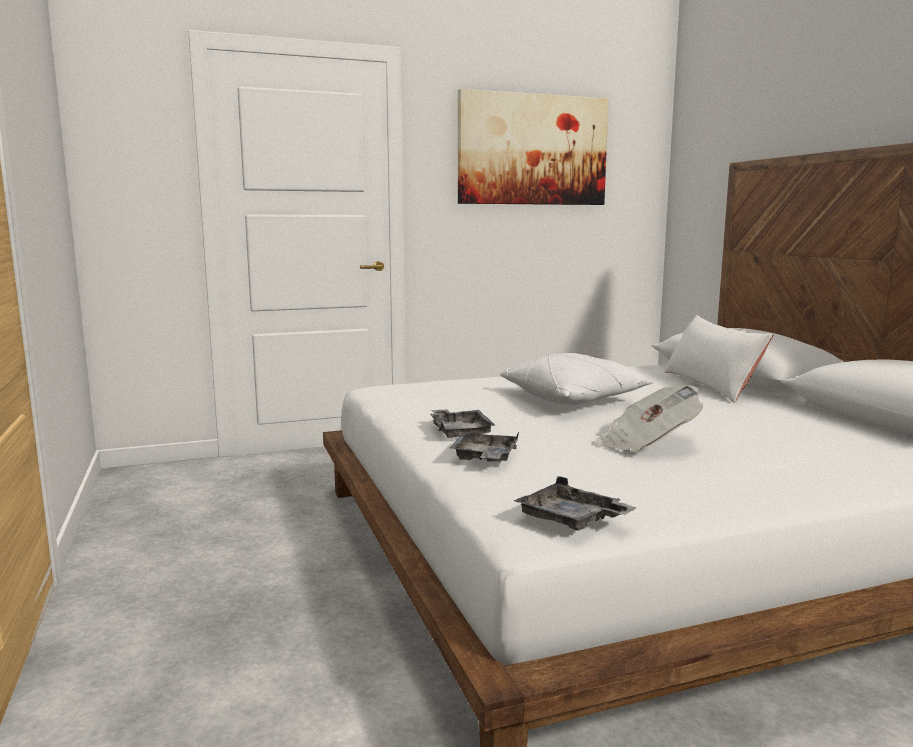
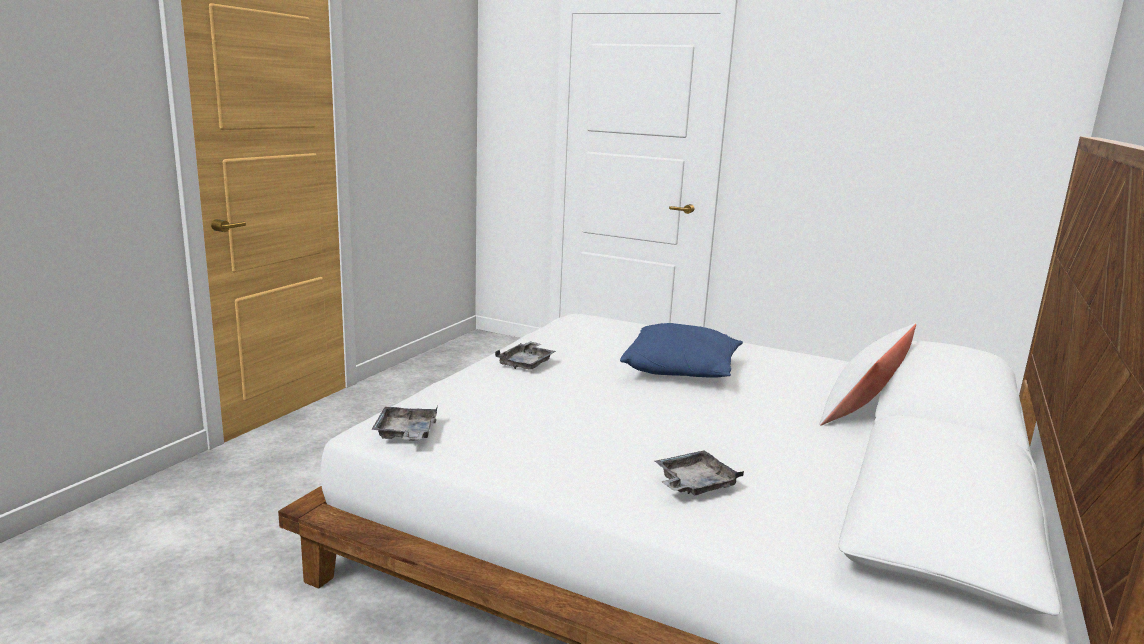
camera: 45 degrees right, 5 degrees up
(484, 458) = (484, 384): grey tray -> grey tray (694, 484)
(533, 150) = (877, 101): picture -> none
(574, 398) = (681, 370): white pillow -> blue pillow
(646, 444) = (612, 420): newspaper -> none

